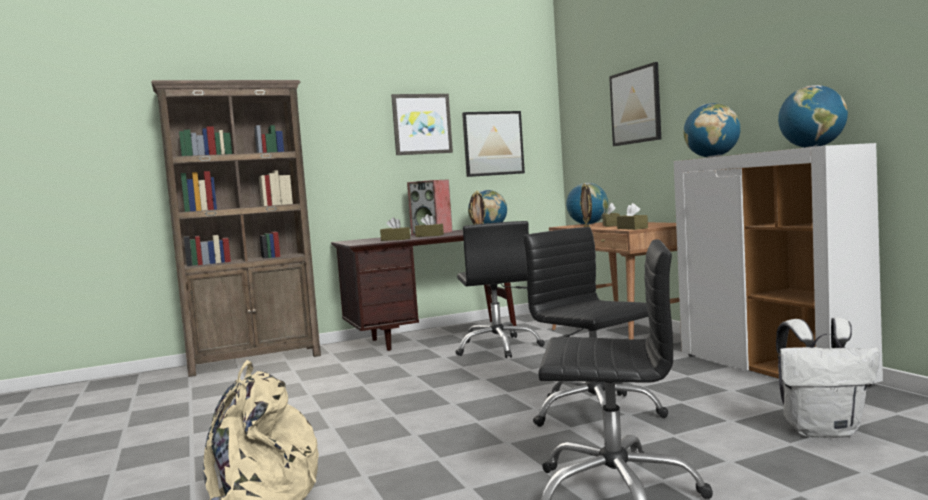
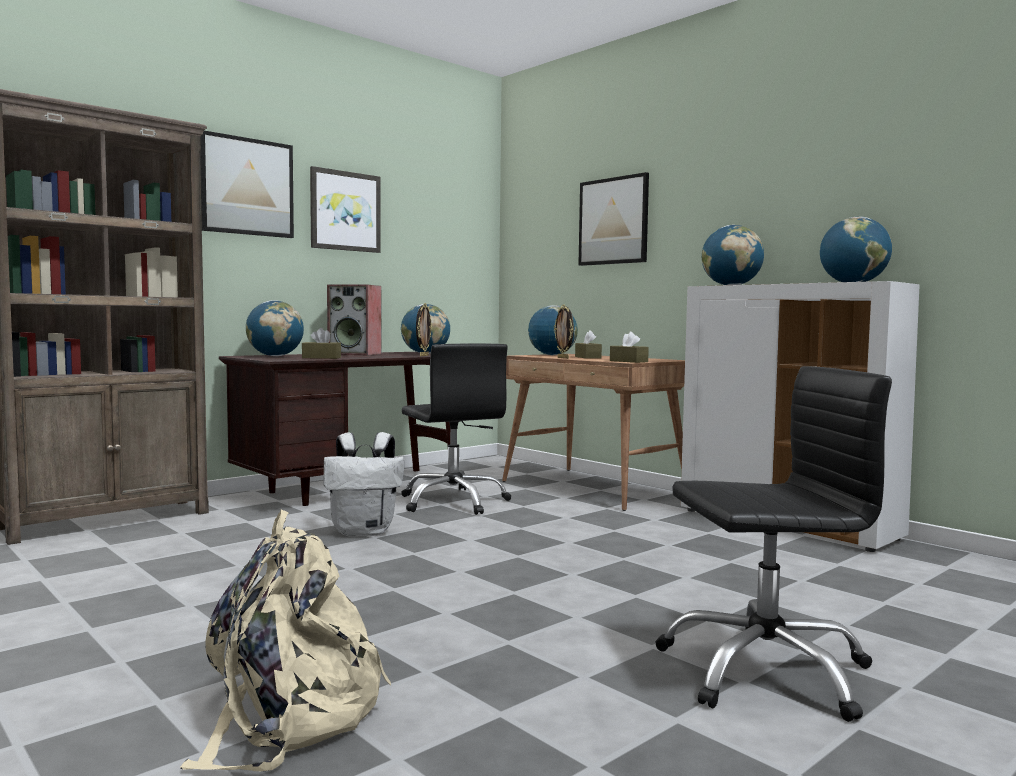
camera: 20 degrees left, 0 degrees up
(368, 239) = (275, 356): none -> globe
(429, 235) = (361, 356): brown tissue box -> none
(493, 143) = (426, 247): picture -> picture (247, 186)
(596, 414) = (650, 578): black office chair -> none
(823, 431) = (901, 587): white backpack -> white backpack (364, 531)

